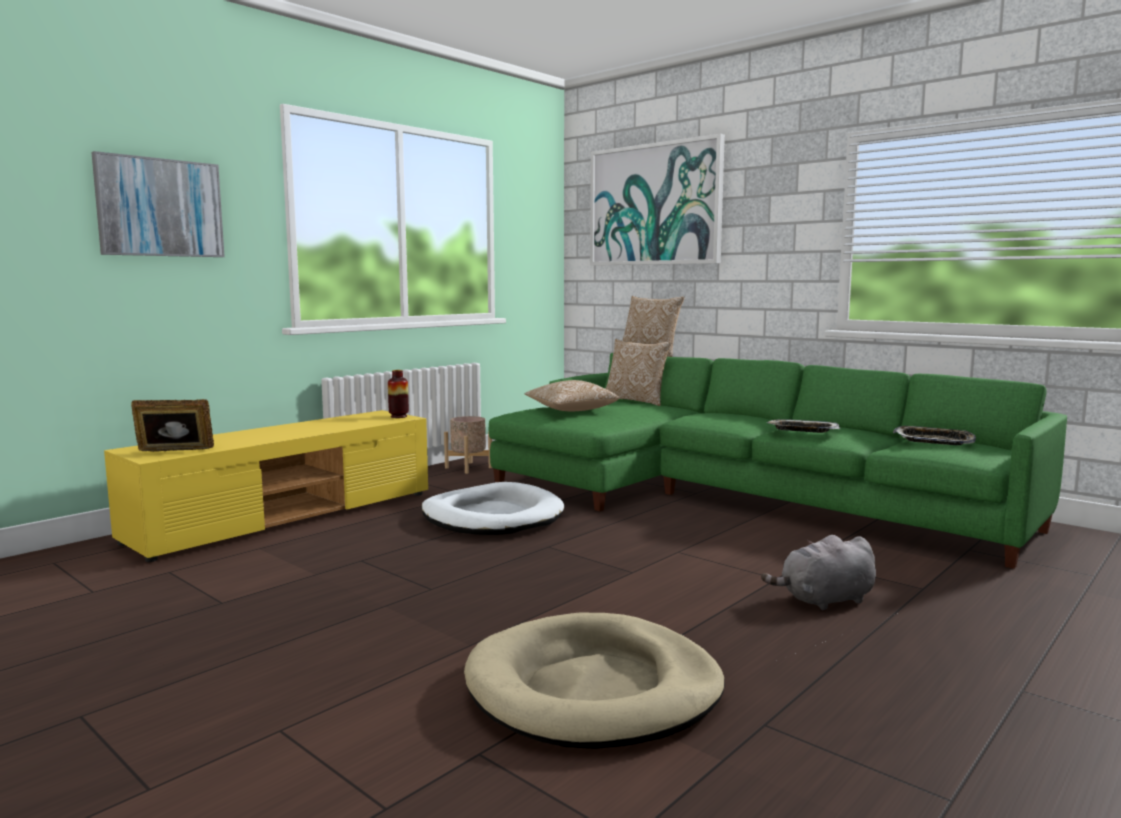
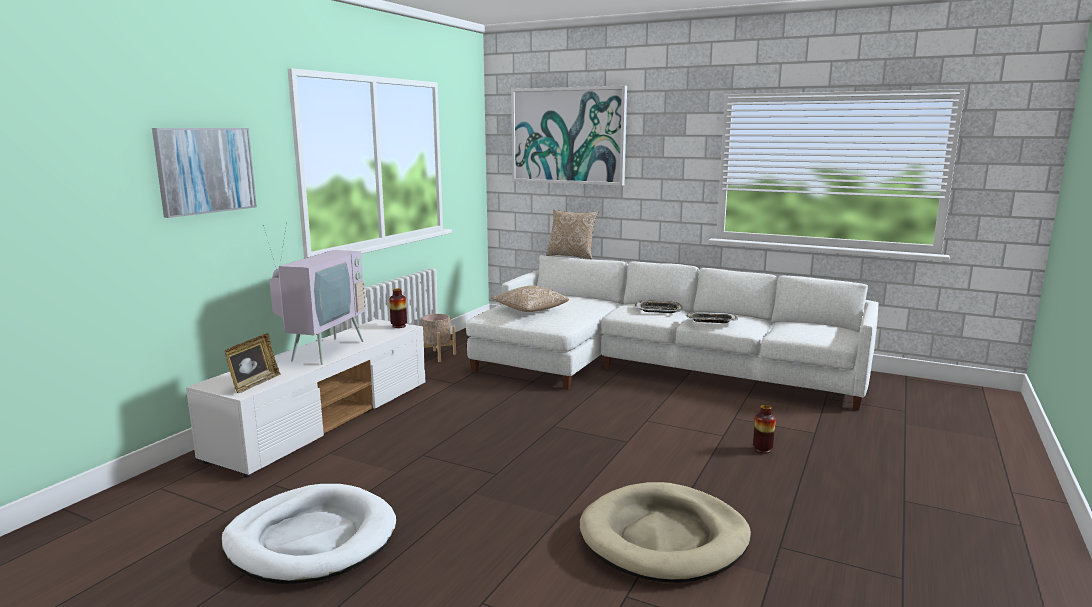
camera: 15 degrees left, 5 degrees up
(174, 452) = (254, 384): picture frame -> picture frame turned 135 degrees clockwise
(287, 430) = (322, 350): none -> television
(288, 516) = (326, 419): yellow tv stand -> white tv stand
(492, 516) = (492, 403): white dog bed -> white dog bed (311, 539)
(636, 401) = (567, 295): pillow -> none
(729, 495) = (650, 366): green sofa -> white sofa
(824, 600) = (762, 449): grey plush toy -> vase
(934, 441) = (800, 325): tray -> tray (658, 310)

